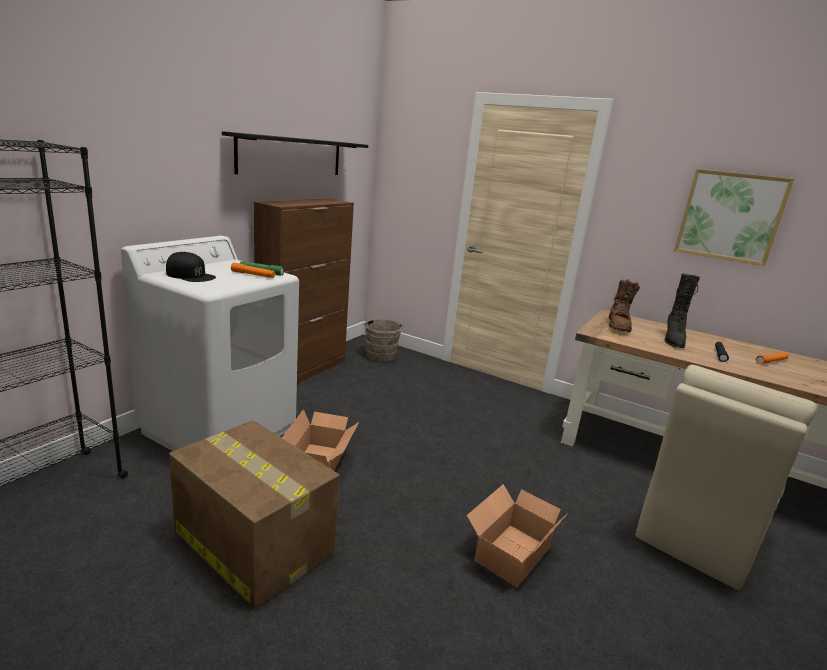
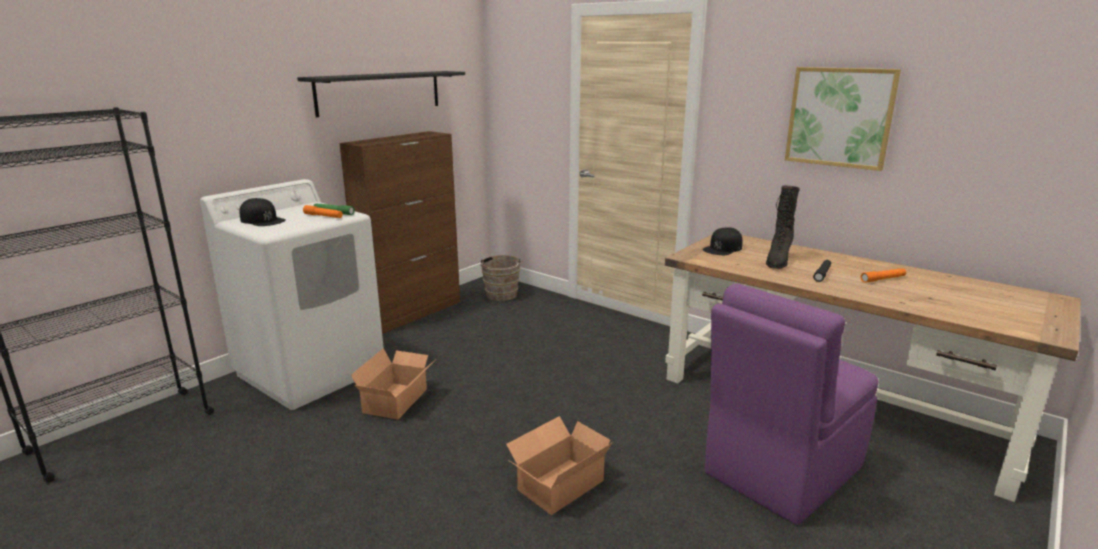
camera: 10 degrees right, 0 degrees up
(252, 541) = (309, 469): cardboard box -> none
(618, 326) = (723, 248): brown boot -> black cap
(697, 534) = (780, 471): beige chair -> purple chair

